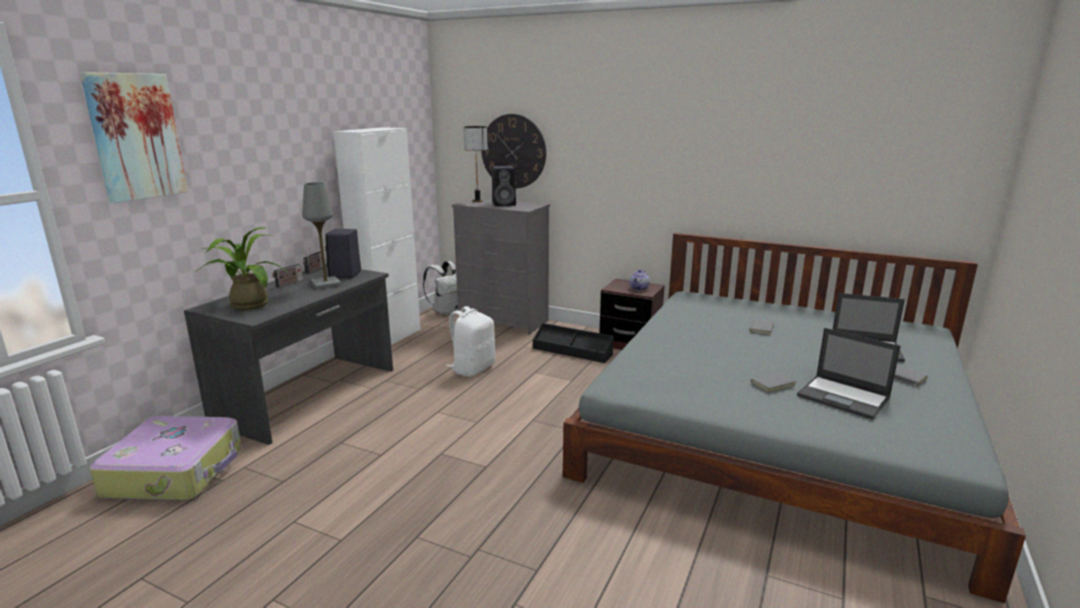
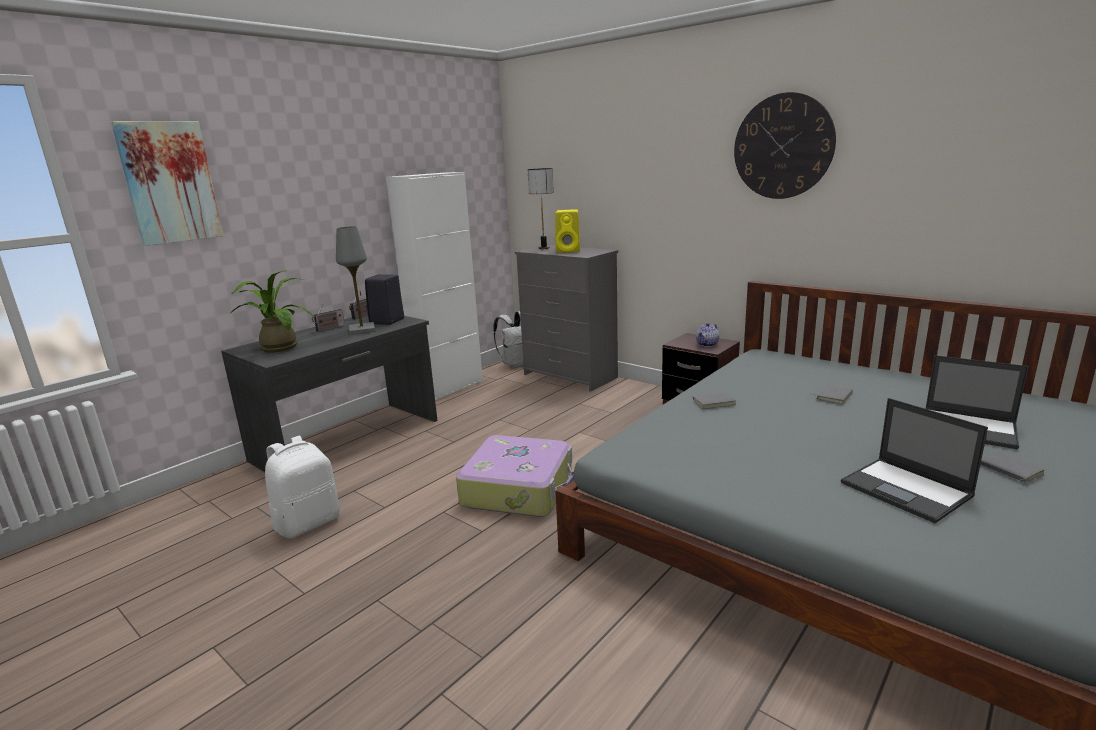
camera: 15 degrees right, 0 degrees up
(176, 471) = (199, 505): suitcase -> suitcase (519, 488)
(472, 368) = (516, 424): white backpack -> white backpack (308, 523)
(504, 204) = (569, 251): black speaker -> yellow speaker
(513, 151) = (581, 194): wall clock -> wall clock (783, 146)
(572, 351) = (630, 411): black storage box -> none
(771, 384) = (814, 465): grey book -> grey book (713, 402)

